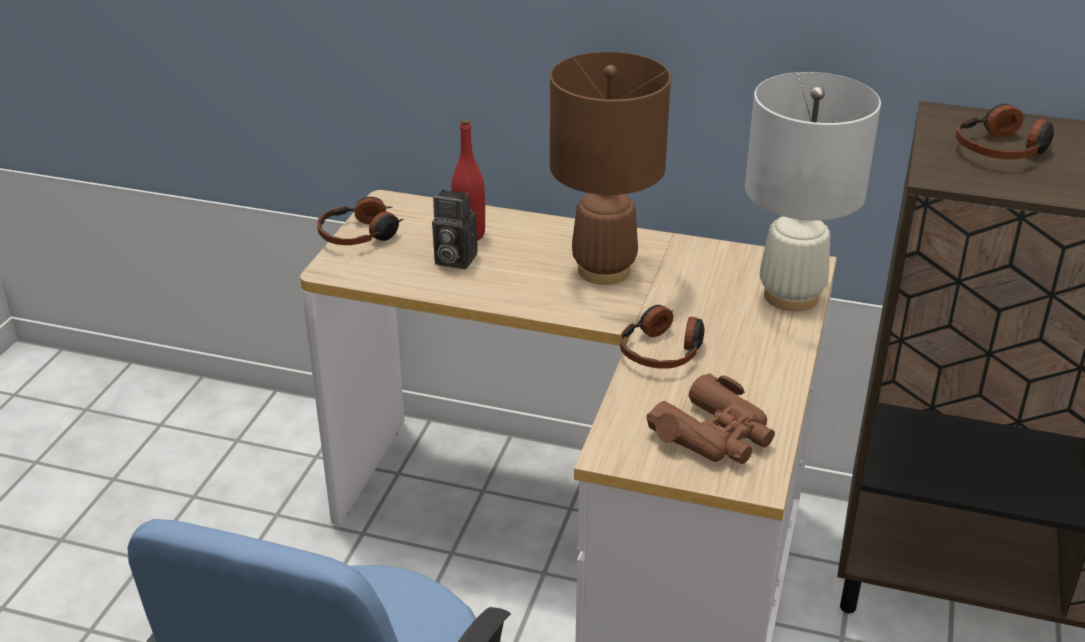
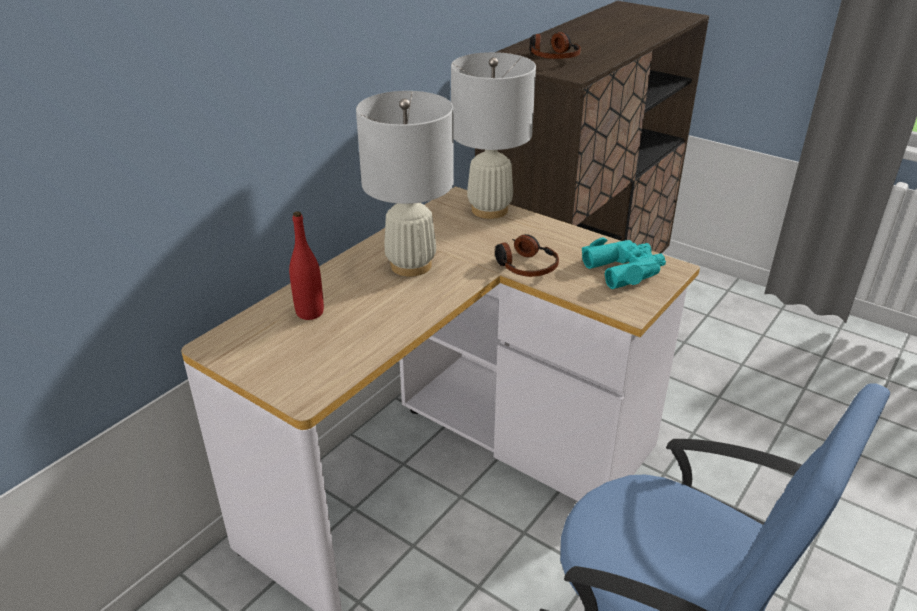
camera: 70 degrees left, 0 degrees up
(360, 234) = (256, 370): headphones -> none
(452, 259) = (342, 328): camera -> none
(604, 270) = (410, 265): brown table lamp -> white table lamp
(714, 435) = (624, 270): brown binoculars -> turquoise binoculars

